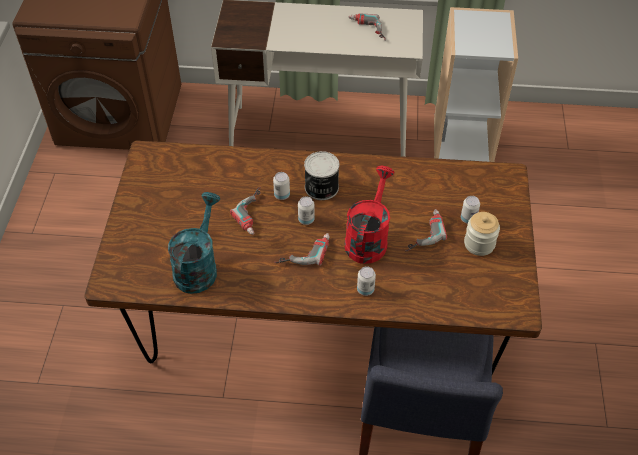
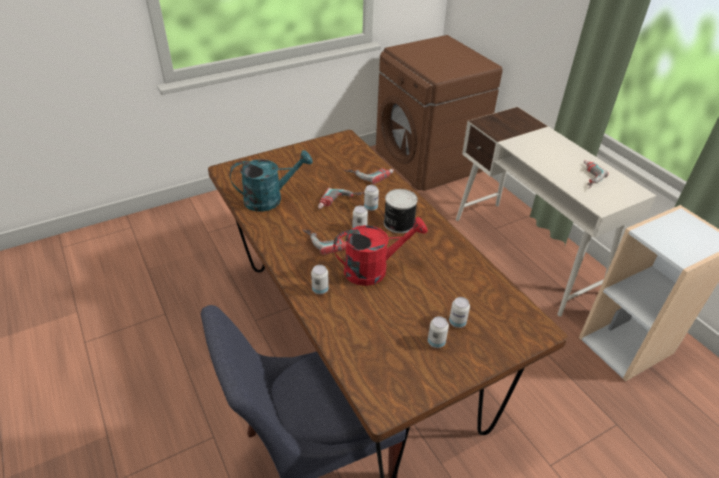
camera: 55 degrees right, 10 degrees down
(422, 232) = (411, 298): power drill -> power drill (369, 173)
(479, 244) = (436, 342): jar -> can

